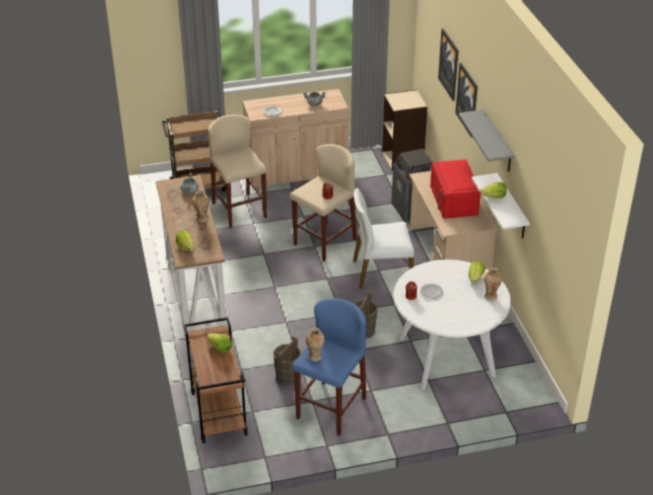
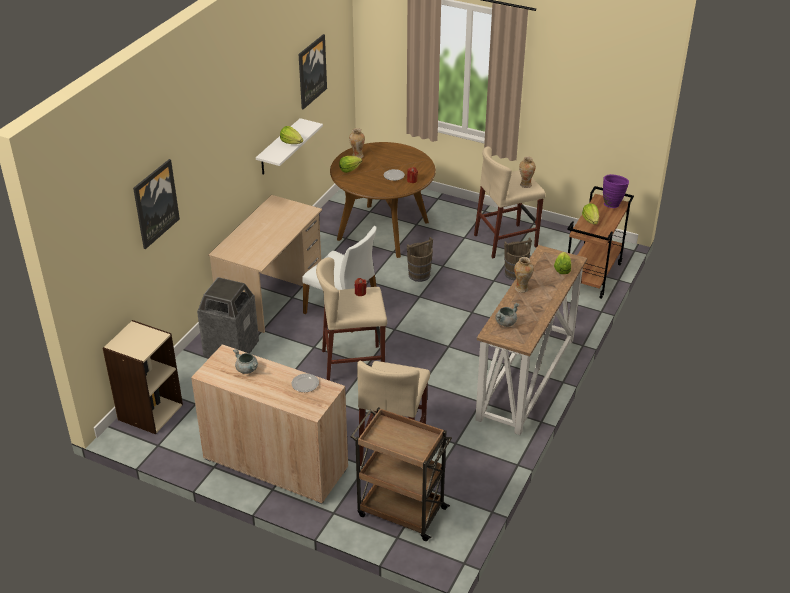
camera: 140 degrees left, 0 degrees up
(215, 379) = (612, 204): none -> purple vase
(331, 408) = (505, 241): blue stool -> beige stool
(446, 356) = (383, 230): white dining table -> brown dining table
(454, 200) = (266, 229): red microwave -> none
(467, 99) = (197, 178): picture -> picture (311, 71)
(498, 142) = (249, 131): grey shelf -> none

